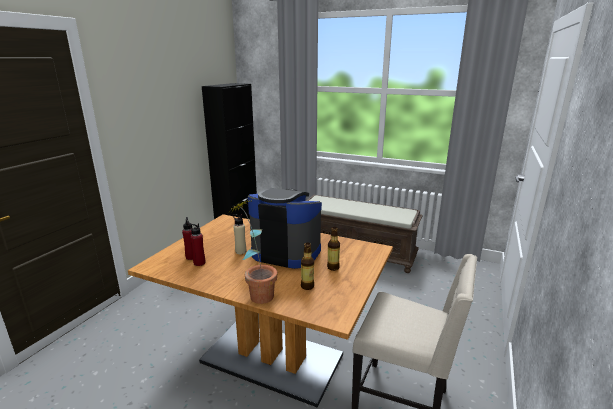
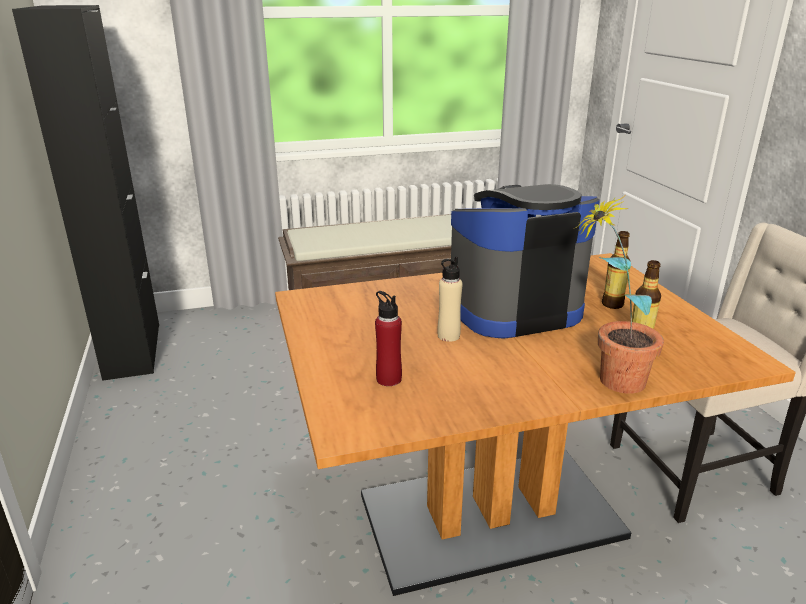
camera: 40 degrees left, 5 degrees up
(199, 263) = (424, 381): red bottle -> none

